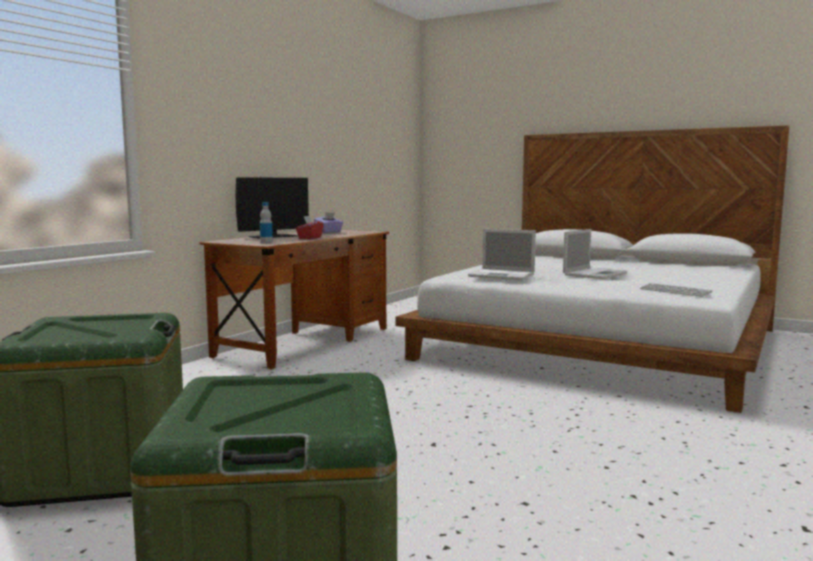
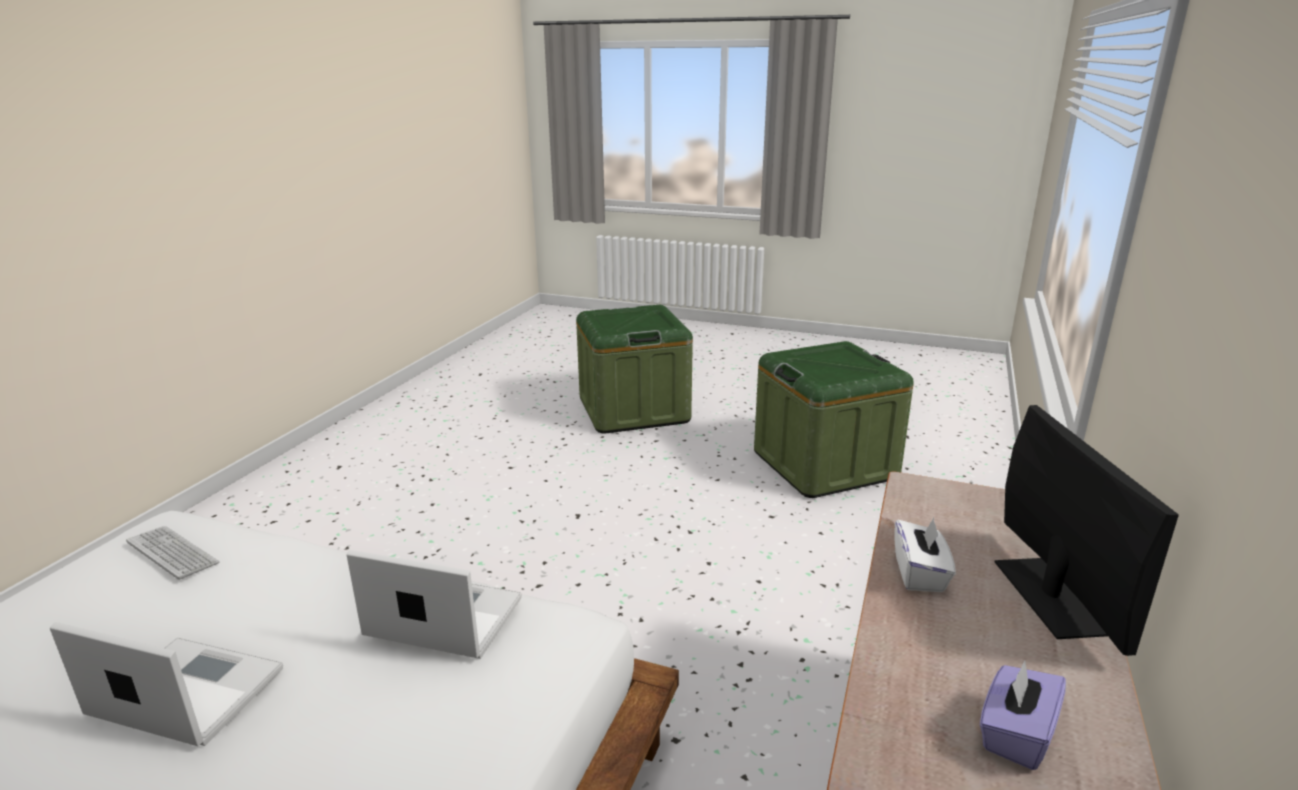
camera: 170 degrees right, 15 degrees up
(266, 242) = (937, 503): bottle -> none
(273, 236) = (1049, 596): monitor -> monitor turned 135 degrees clockwise
(309, 238) = (920, 574): red tissue box -> white tissue box
(595, 274) = (184, 692): laptop -> laptop turned 75 degrees clockwise

